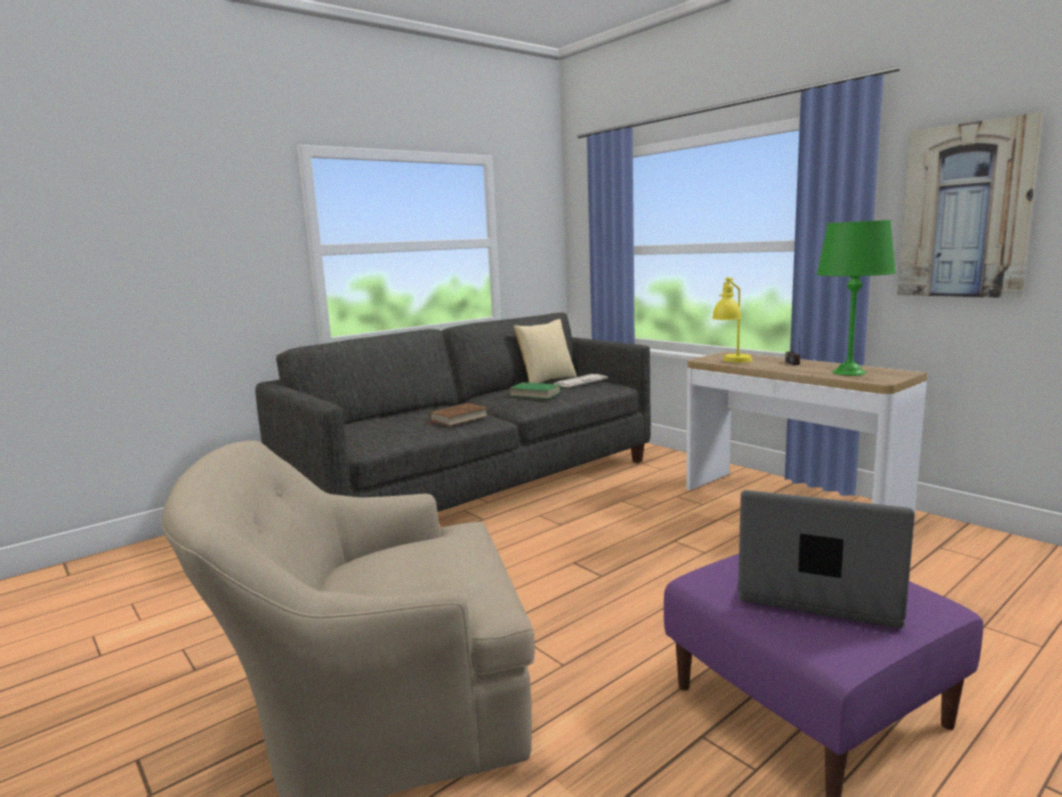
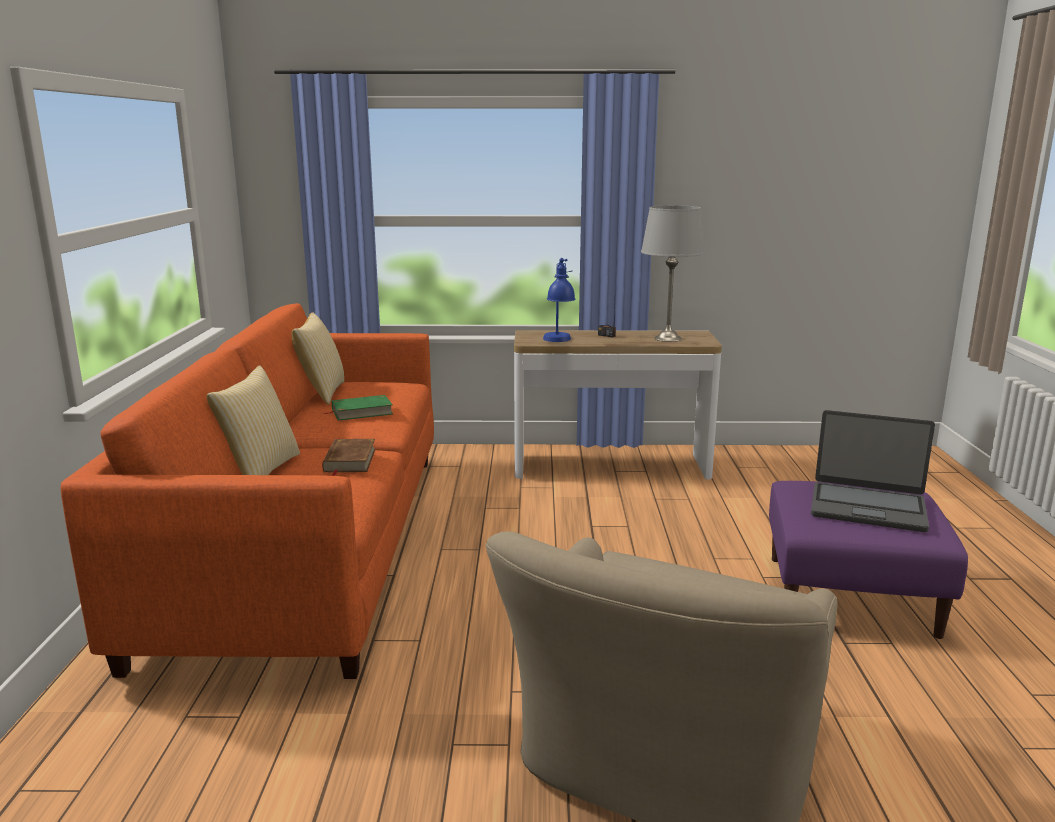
camera: 50 degrees left, 5 degrees up
(408, 413) = (260, 471): none -> pillow
(477, 485) = (308, 544): grey sofa -> orange sofa
(580, 381) = (369, 387): newspaper -> none
(732, 362) = (559, 341): yellow table lamp -> blue table lamp
(819, 591) = (867, 508): laptop -> laptop turned 135 degrees counterclockwise
(849, 372) = (668, 338): green table lamp -> grey table lamp
(965, 211) = (717, 197): picture -> none

